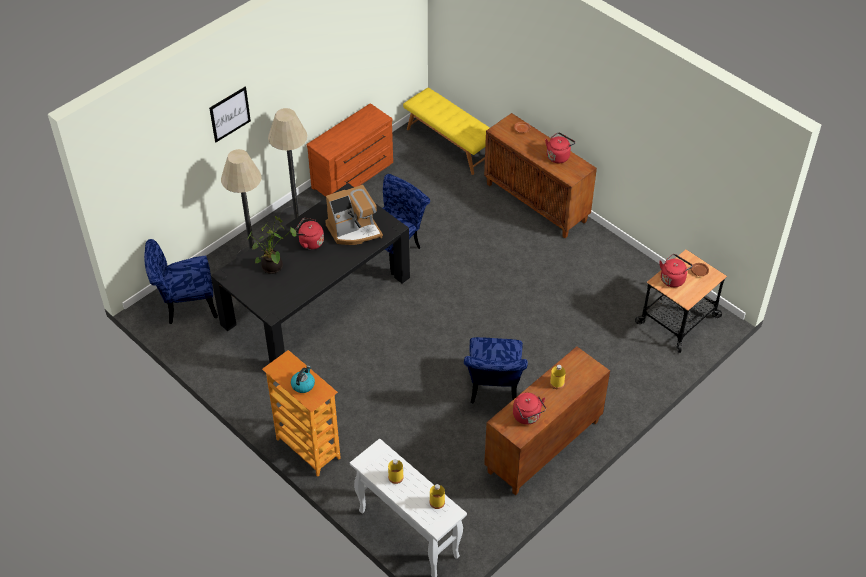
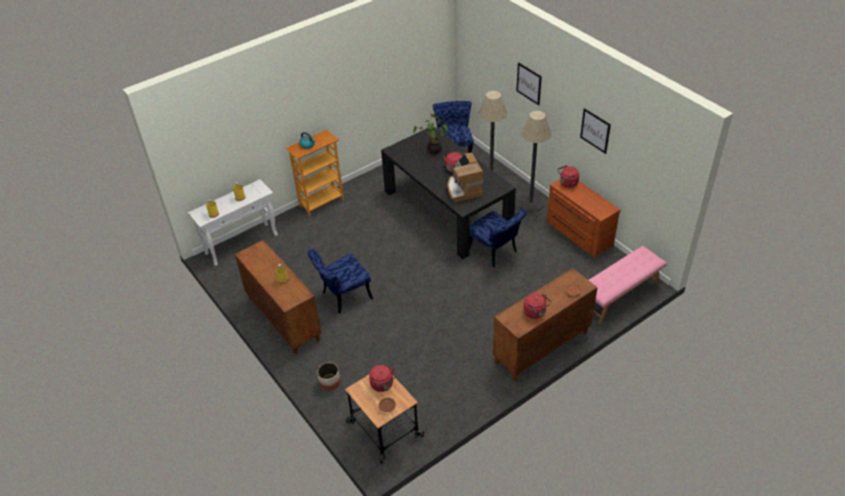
camera: 100 degrees right, 5 degrees down
(323, 63) = (595, 130): none -> picture
(450, 144) = (620, 296): yellow bench -> pink bench
(493, 389) = (343, 296): blue chair -> blue chair turned 45 degrees counterclockwise
(528, 417) = (259, 260): red kettle -> red kettle (567, 183)
(630, 379) = (329, 382): none -> planter

